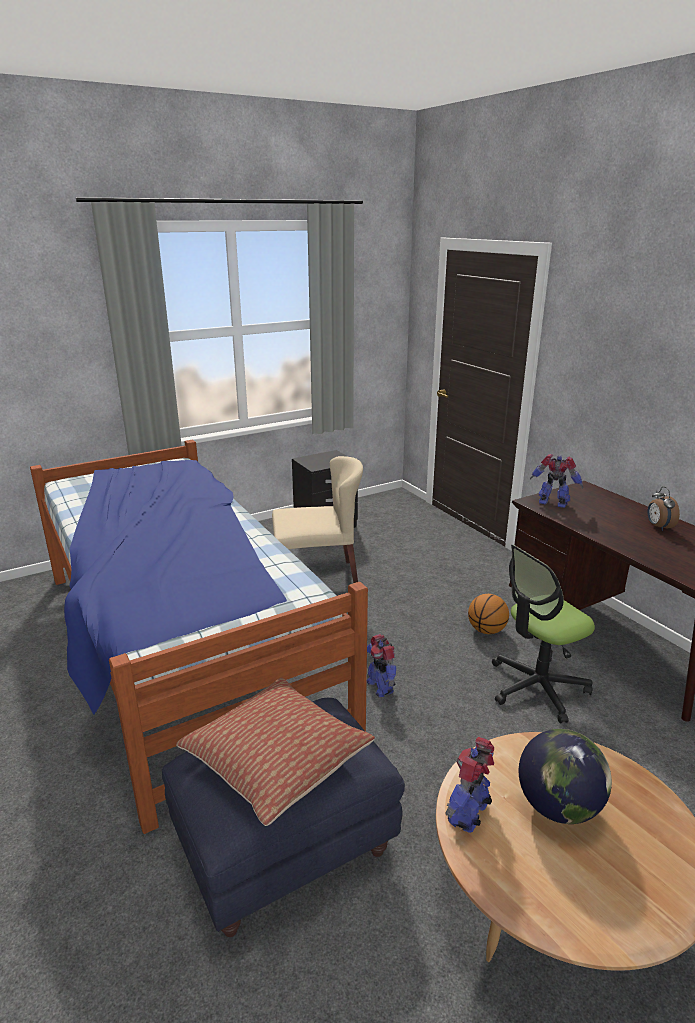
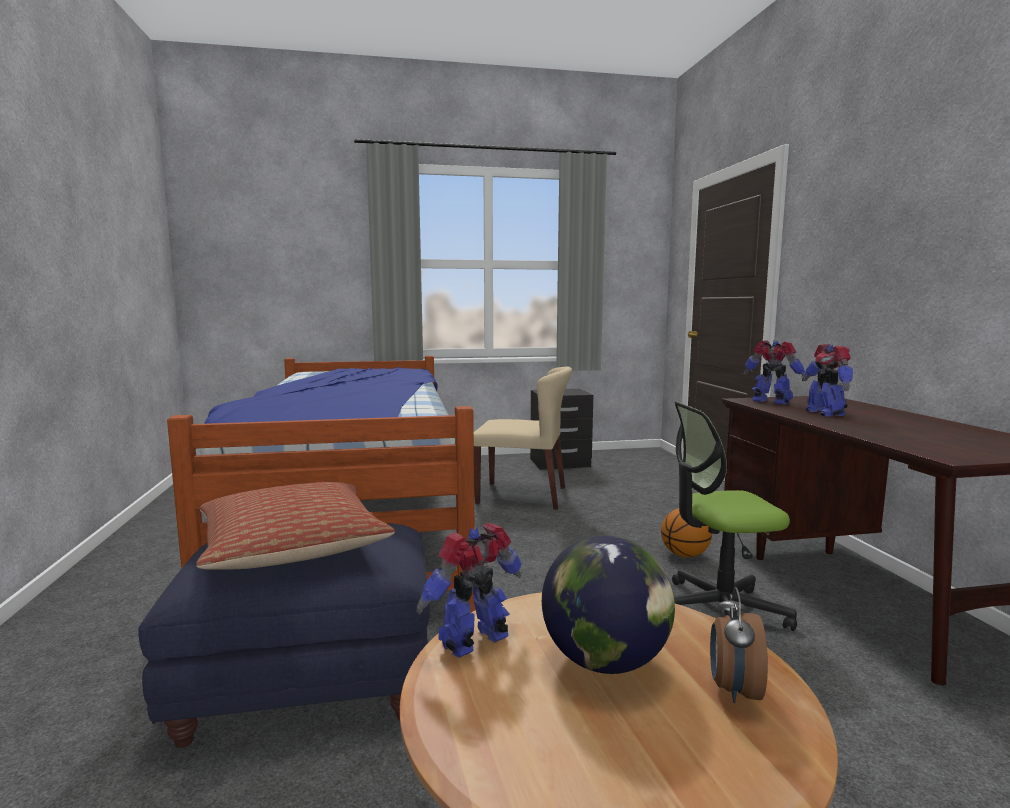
camera: 20 degrees right, 15 degrees down
(380, 686) = (525, 578): toy robot -> toy robot (825, 413)
(658, 527) = (905, 420): alarm clock -> alarm clock (733, 689)

